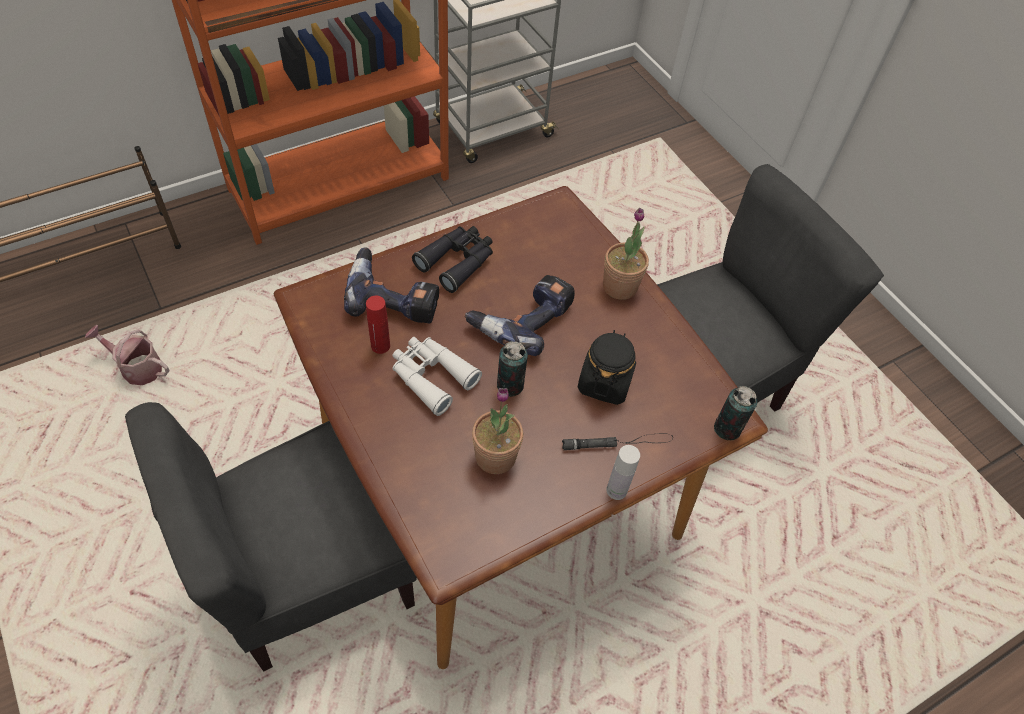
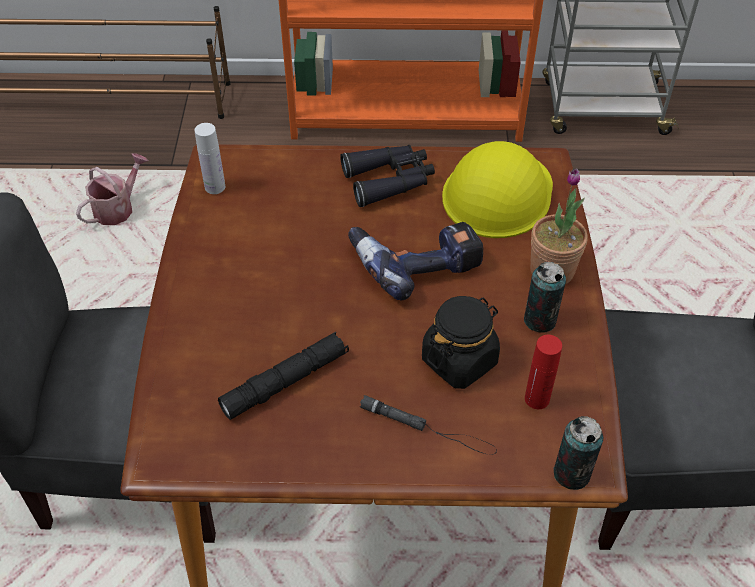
camera: 35 degrees right, 5 degrees down
(137, 368) = (118, 209): watering can -> watering can turned 75 degrees clockwise
(380, 346) = (253, 229): red bottle -> red bottle (537, 399)
(394, 295) = (301, 189): power drill -> none
(431, 377) = (280, 278): white binoculars -> none
(495, 456) = (285, 382): potted plant -> black flashlight
(510, 385) = (353, 320): can -> can (539, 320)
(543, 240) = (497, 193): none -> yellow hard hat
(616, 490) = (389, 476): white bottle -> white bottle (215, 187)

